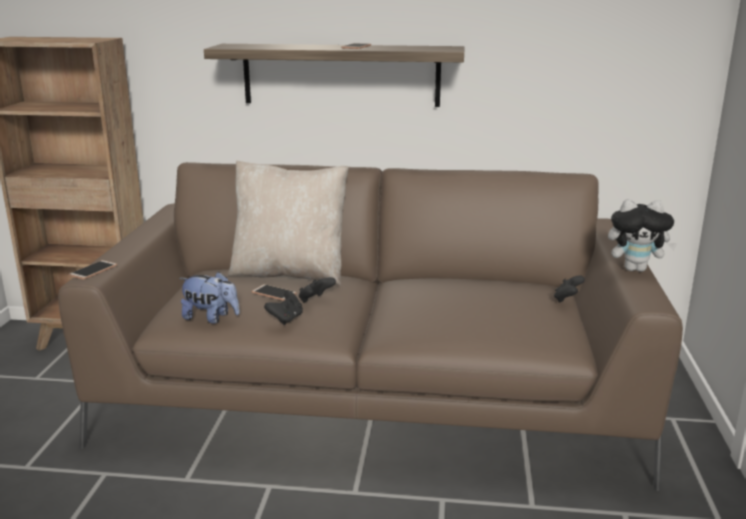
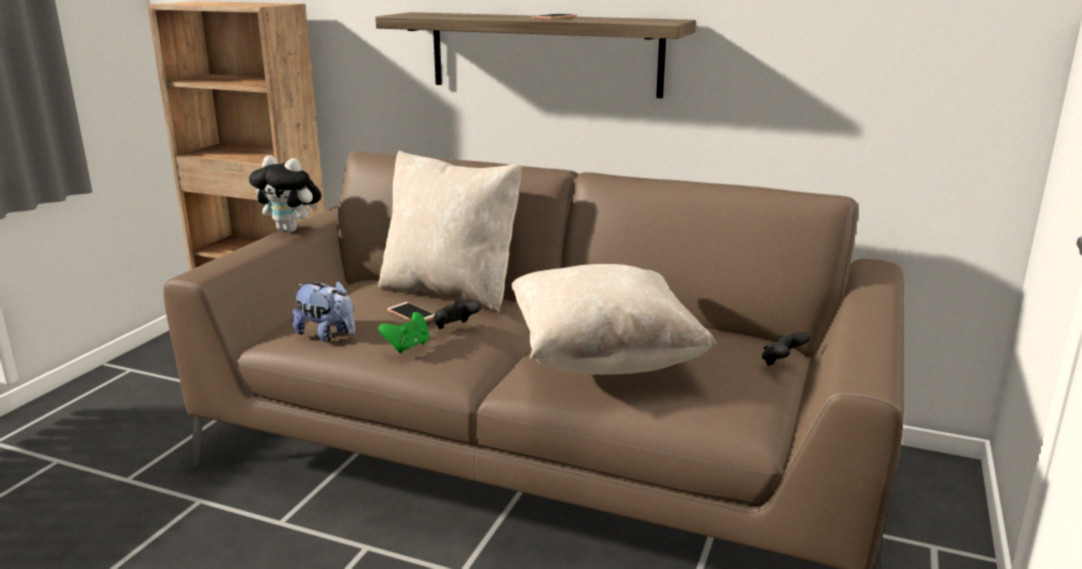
camera: 15 degrees right, 0 degrees up
(93, 270) = (209, 266): phone -> none
(286, 319) = (407, 346): black game controller -> green game controller
(443, 311) = (603, 359): none -> beige pillow
(635, 269) = (873, 331): plush toy -> plush toy (291, 230)

